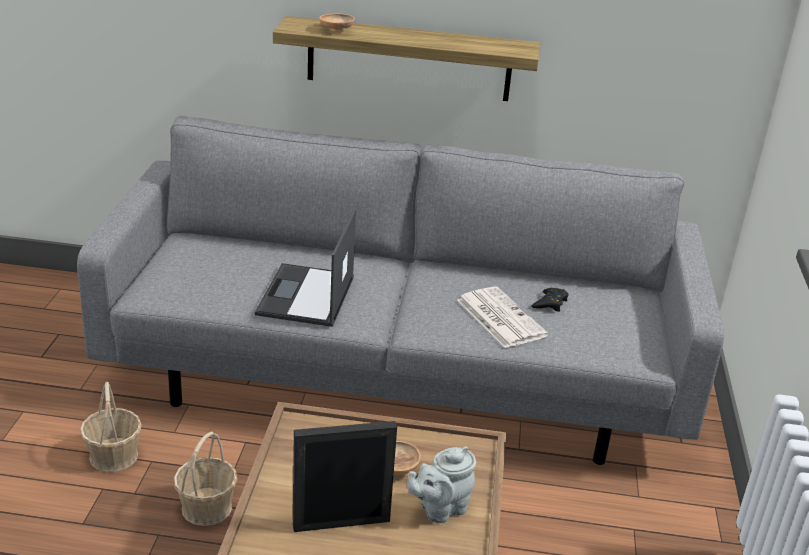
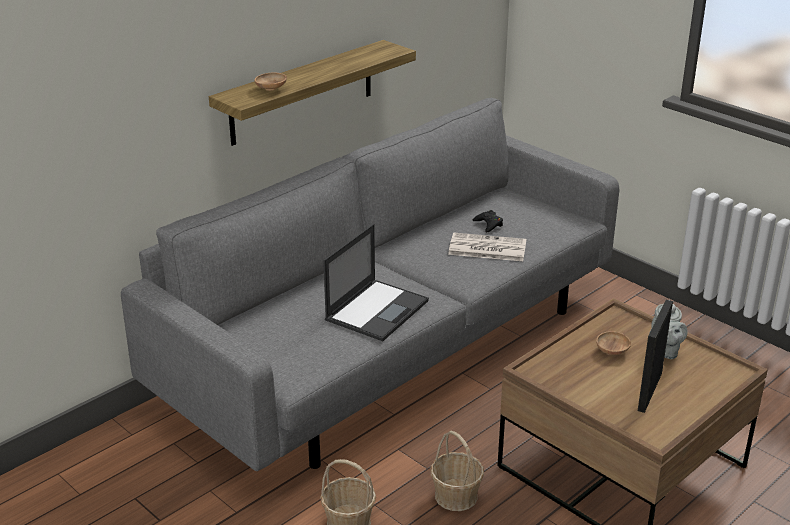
camera: 50 degrees left, 0 degrees up
(306, 296) = (377, 309): laptop -> laptop turned 105 degrees counterclockwise

